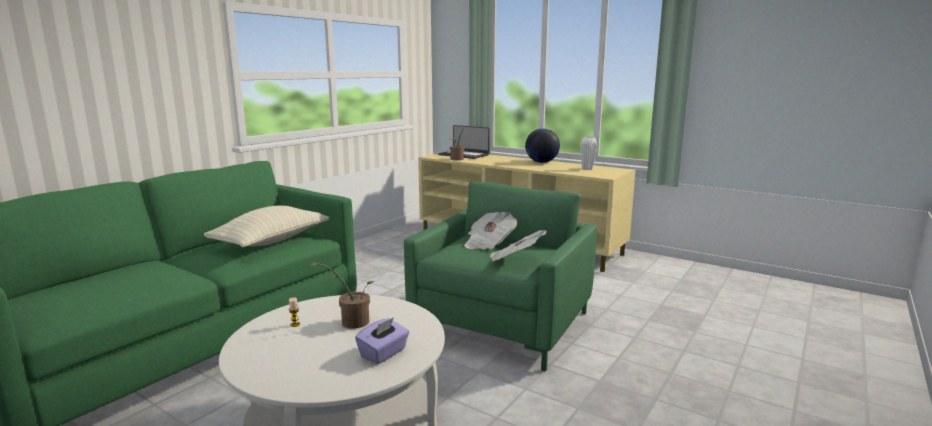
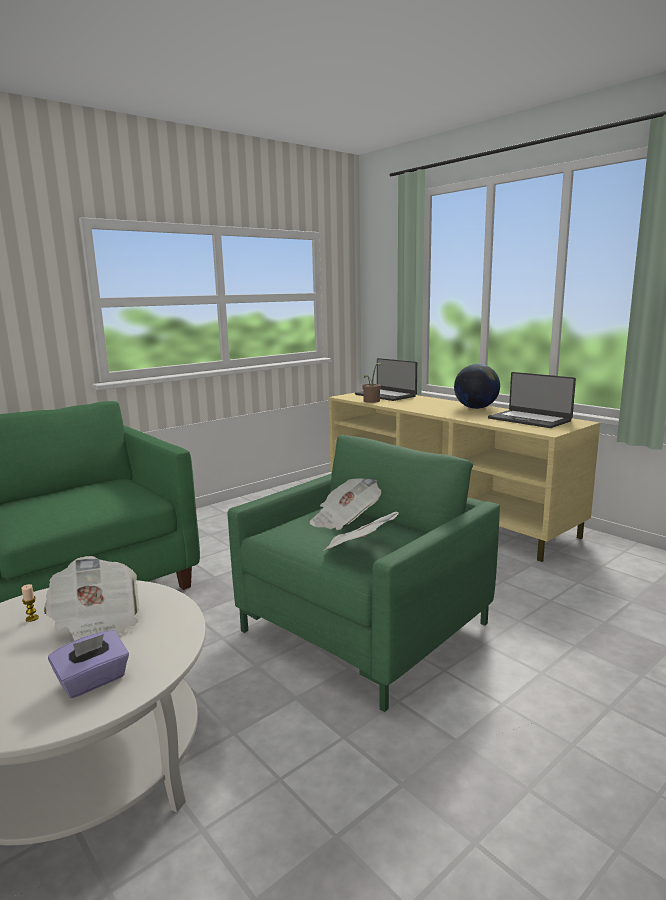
camera: 15 degrees right, 0 degrees up
(271, 241) = (91, 499): beige pillow -> none
(351, 322) = (96, 623): potted plant -> newspaper
(587, 169) = (530, 419): white vase -> laptop

